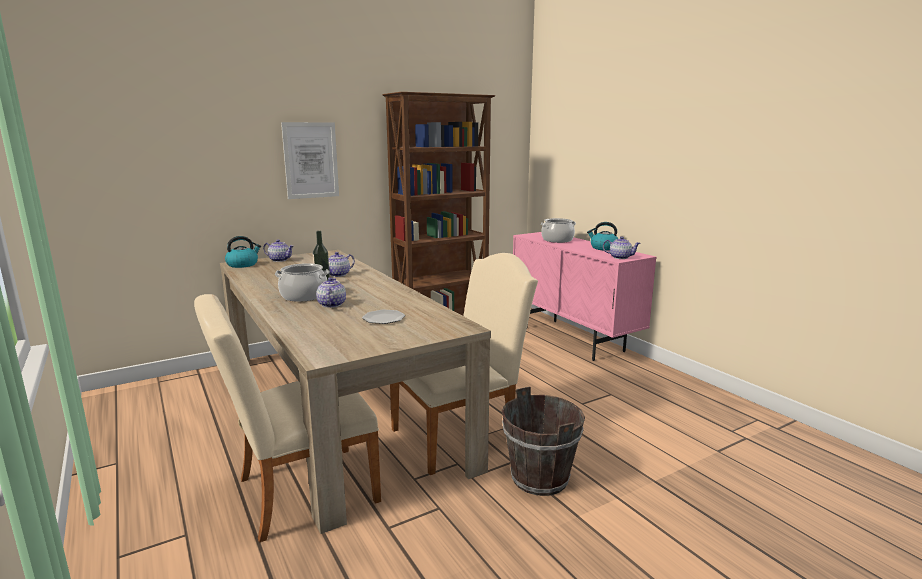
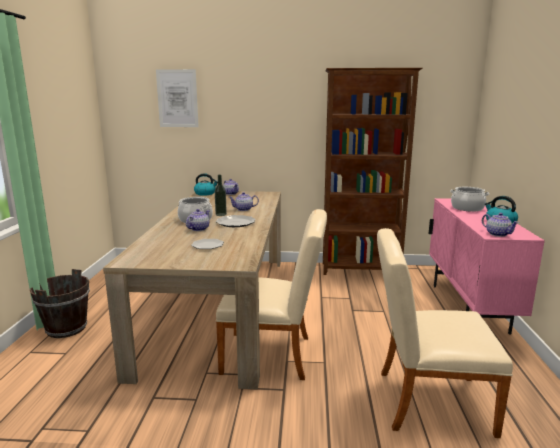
camera: 35 degrees right, 0 degrees up
(297, 492) = (137, 353): beige chair -> beige chair (425, 401)
(311, 160) = (264, 122): picture -> picture (177, 98)
(361, 290) = (235, 223): none -> plate
(539, 478) = (287, 411): brown bucket -> brown bucket (66, 328)

